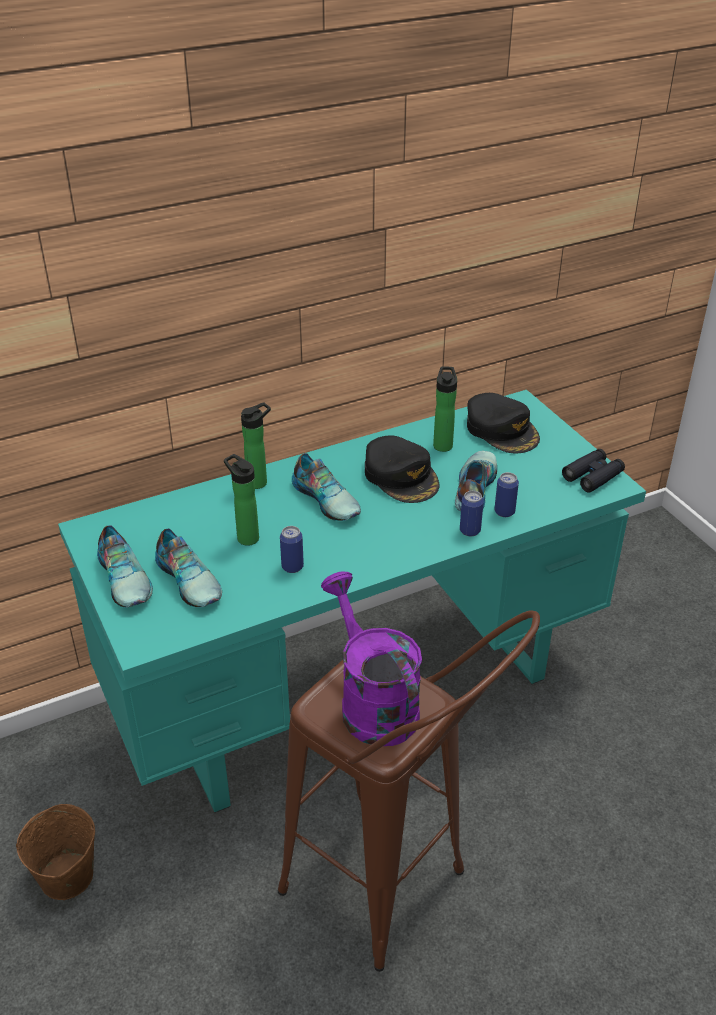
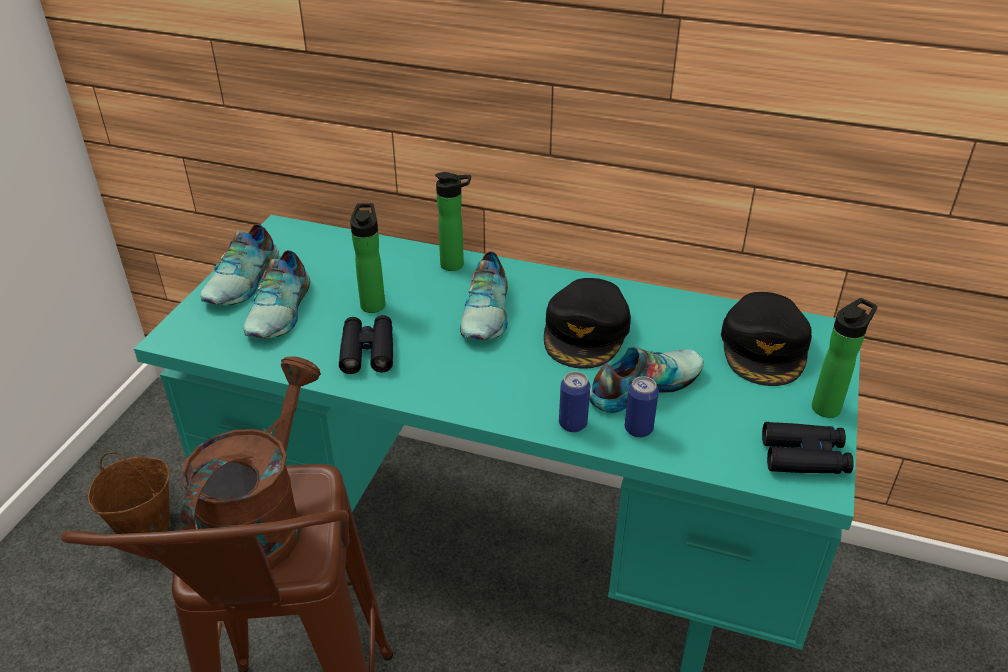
camera: 45 degrees right, 0 degrees up
(292, 567) = (368, 351): can -> black binoculars
(372, 702) = (262, 520): purple watering can -> brown watering can
(442, 444) = (675, 326): bottle -> bottle (828, 406)

